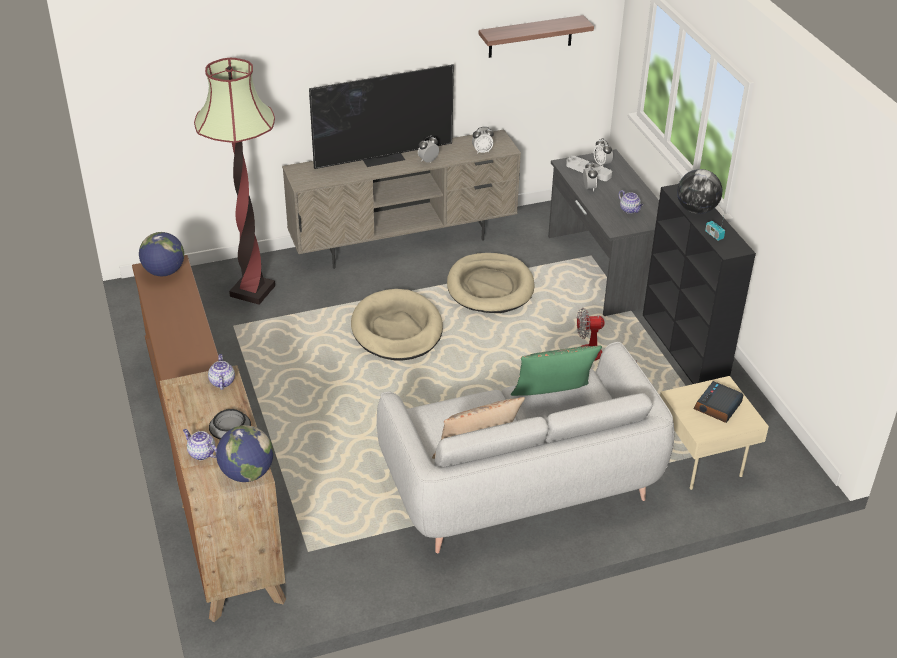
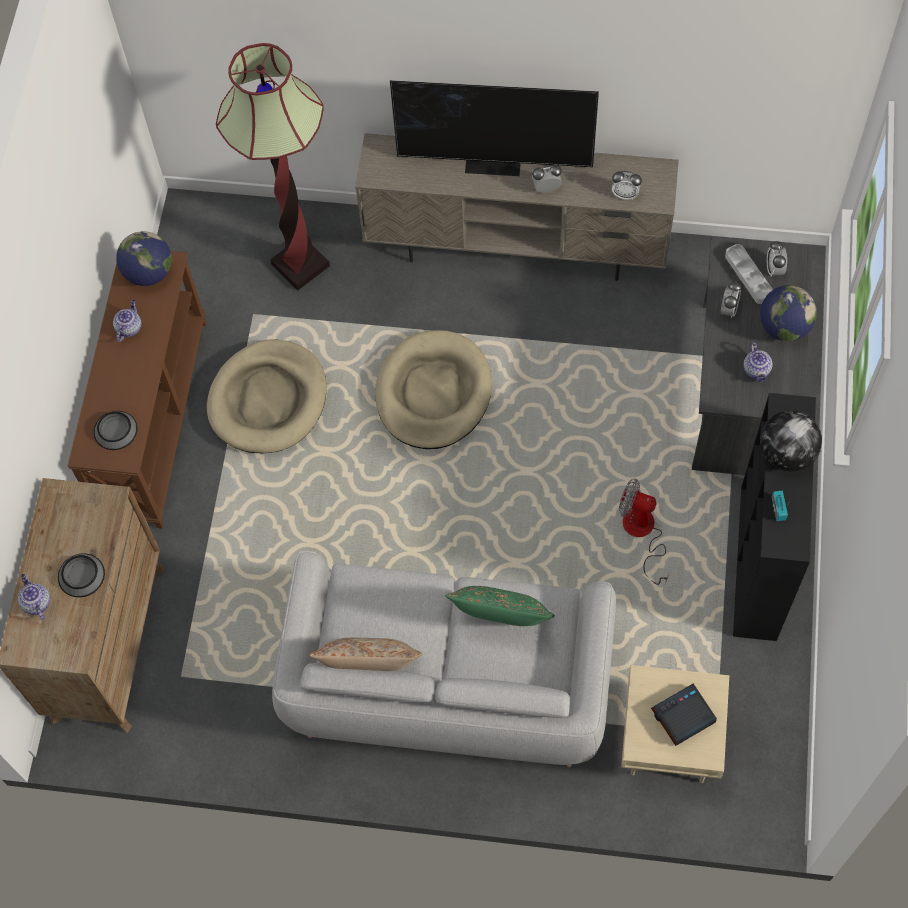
camera: 30 degrees right, 25 degrees up
(192, 361) = (115, 430): none -> bowl
(222, 381) = (103, 506): teapot -> teapot (129, 327)
(247, 473) = (67, 650): globe -> globe (784, 327)
(490, 287) = (580, 365): beige dog bed -> beige dog bed (268, 400)
(530, 36) = (728, 74): shelf -> none

